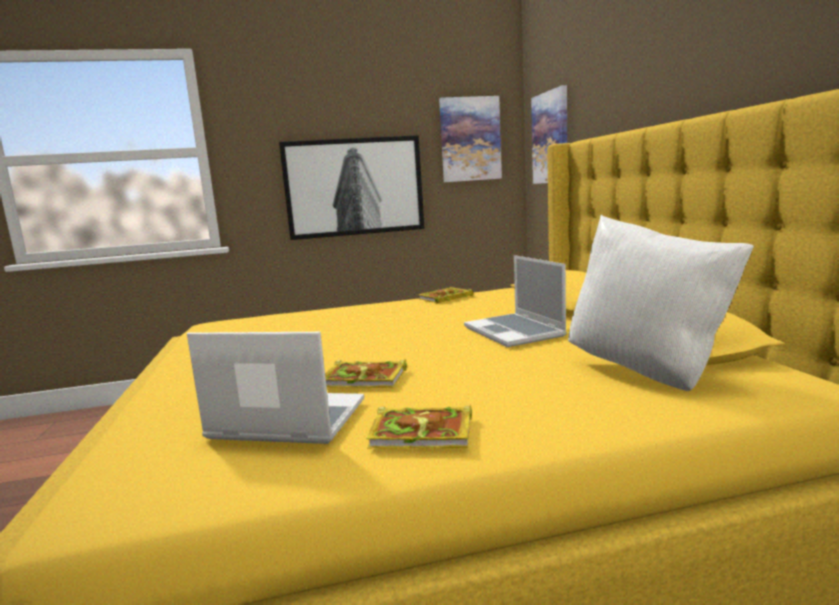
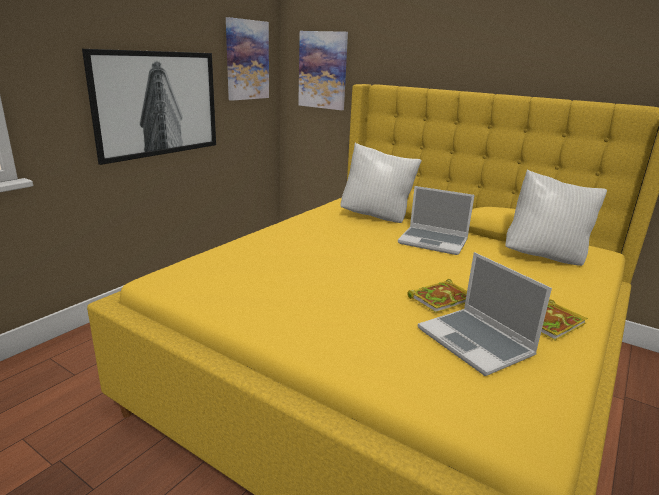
camera: 45 degrees left, 10 degrees up
(285, 421) = (476, 342): laptop -> laptop turned 90 degrees counterclockwise
(444, 298) = (317, 217): book -> none
(512, 304) = (376, 217): none -> white pillow

